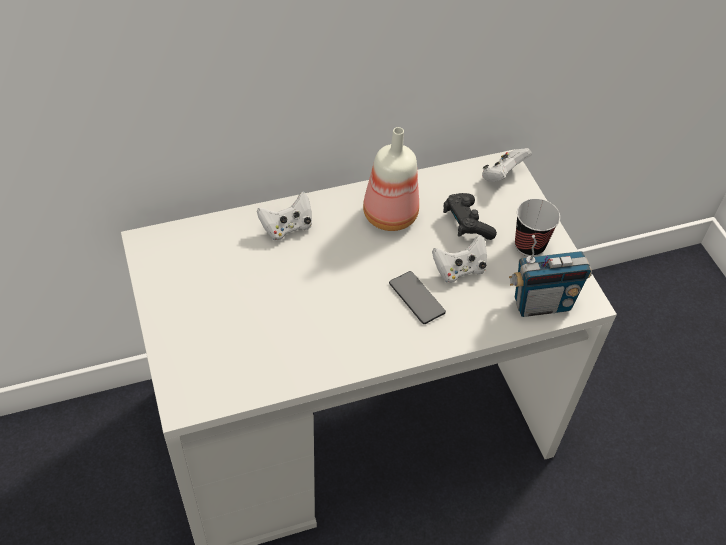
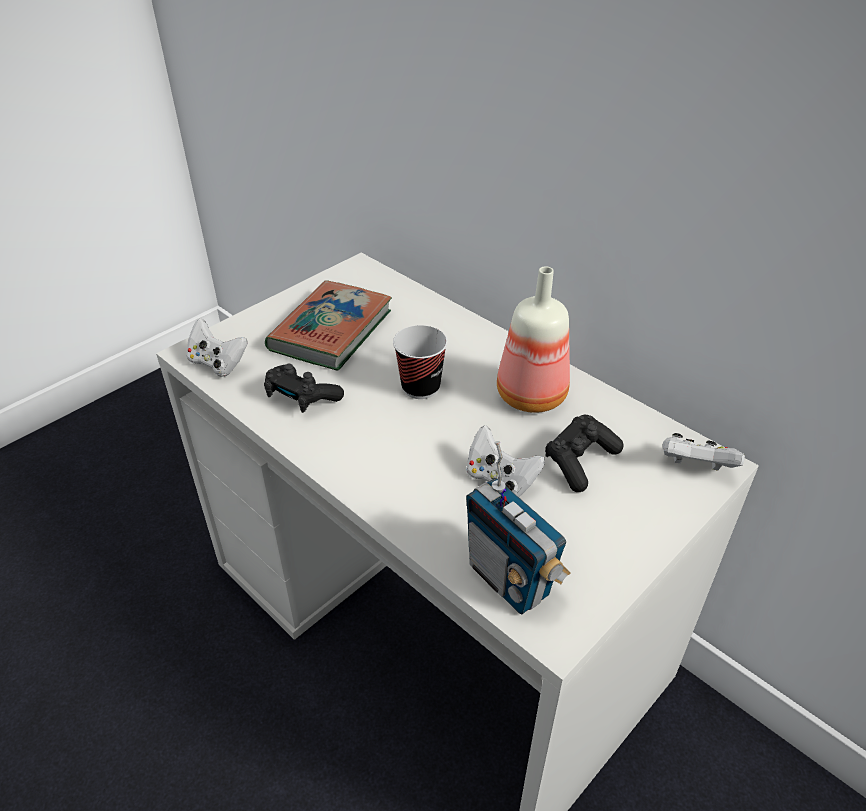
camera: 65 degrees right, 10 degrees down
(227, 296) = (331, 331): none -> book
(287, 227) = (447, 334): white game controller -> white game controller (217, 363)
(302, 346) = (301, 398): none -> black game controller
(416, 298) = (427, 458): phone -> none
(529, 245) = (601, 534): cup -> cup (420, 387)

